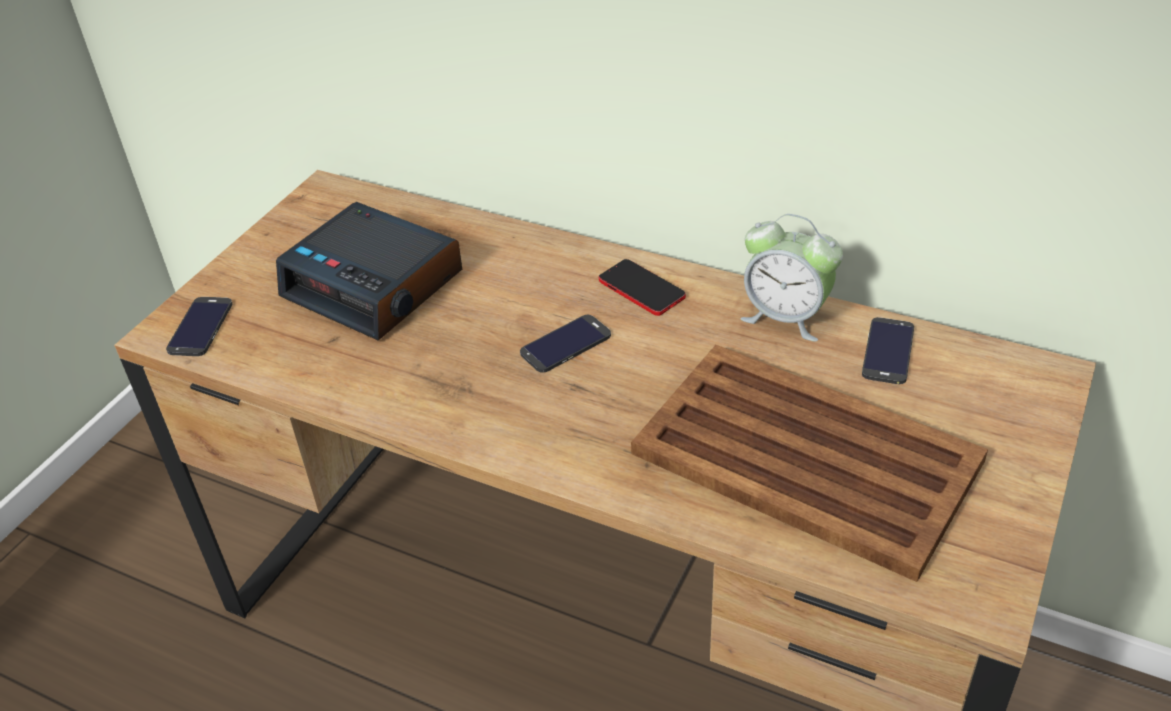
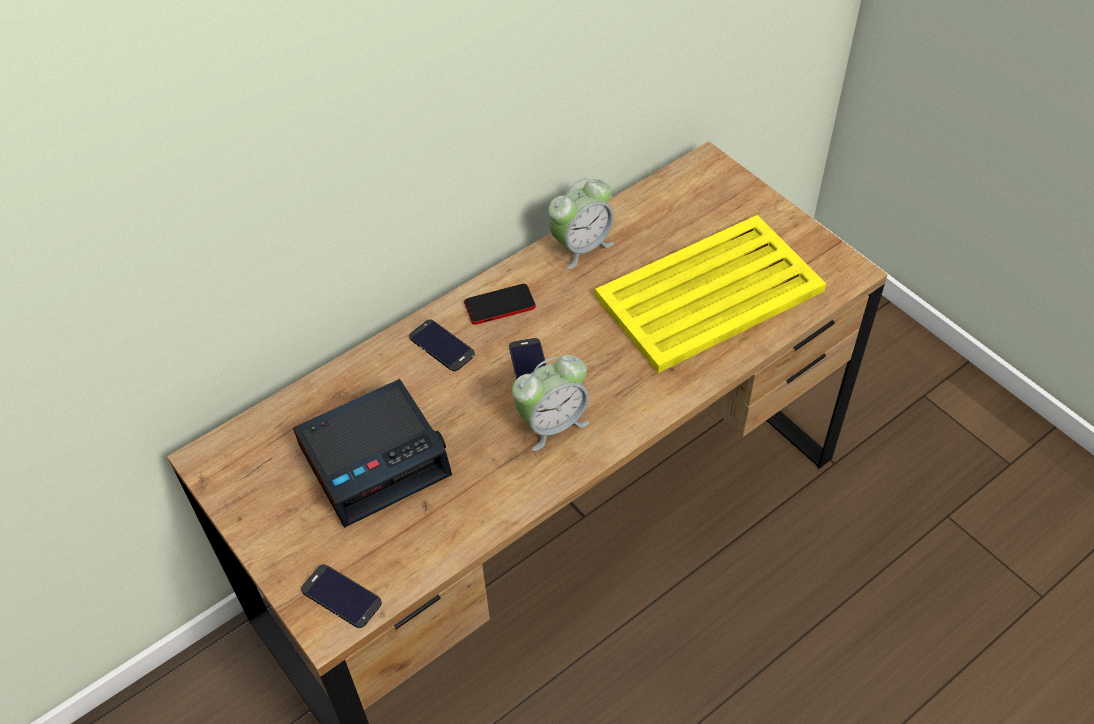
camera: 65 degrees left, 10 degrees up
(494, 391) = (552, 424): none -> alarm clock
(808, 459) = (711, 293): brown tray -> yellow tray
(888, 351) = (644, 217): phone -> phone (441, 346)

